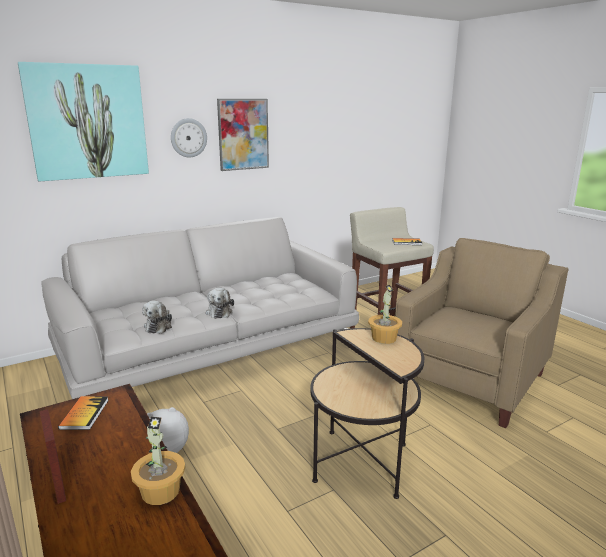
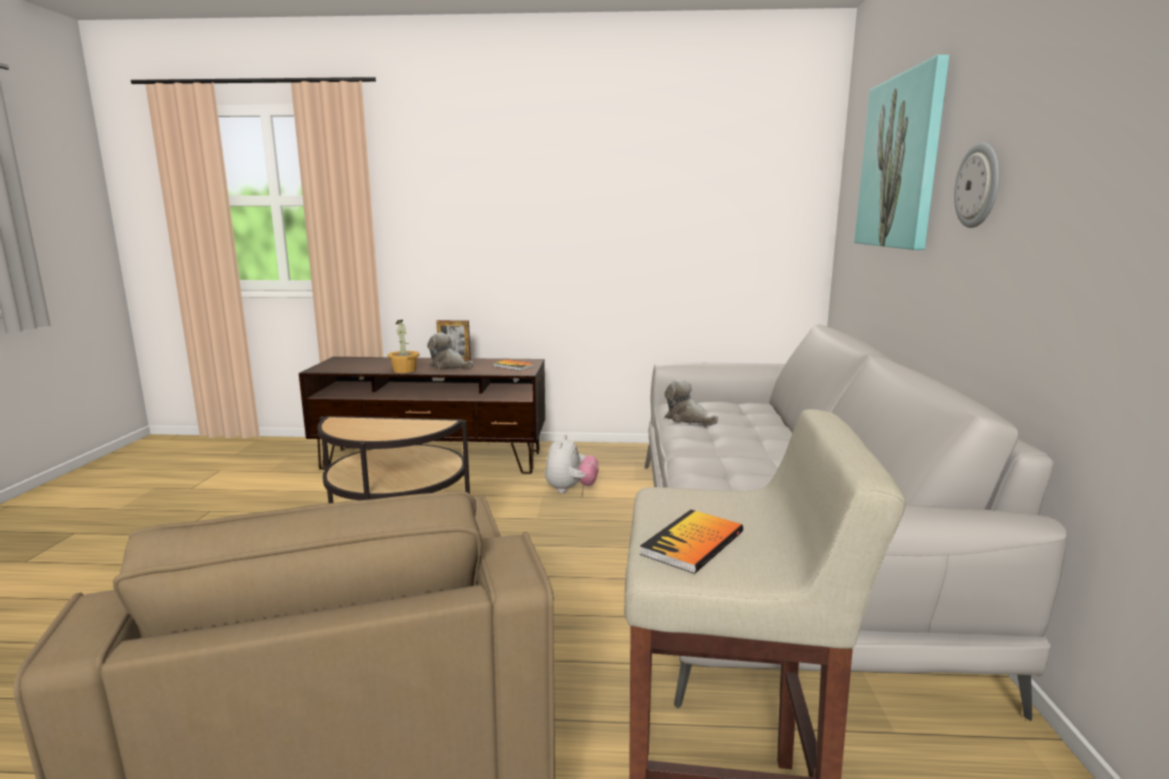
camera: 125 degrees right, 5 degrees down
(219, 312) = (699, 447): plush toy -> plush toy (449, 366)
(243, 134) = (1063, 175): picture -> none
(383, 338) = (396, 432): potted plant -> none

